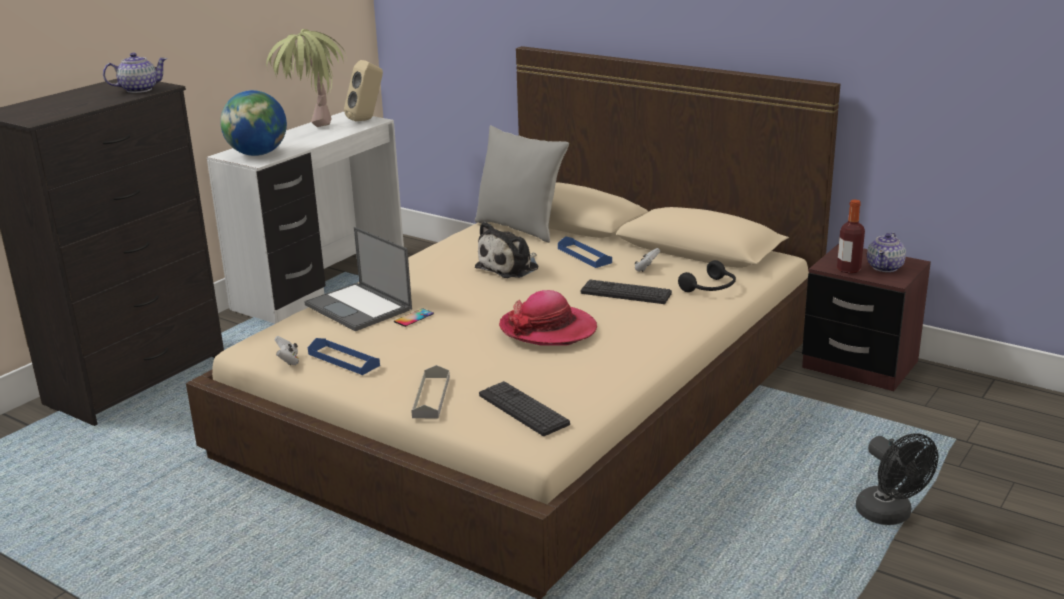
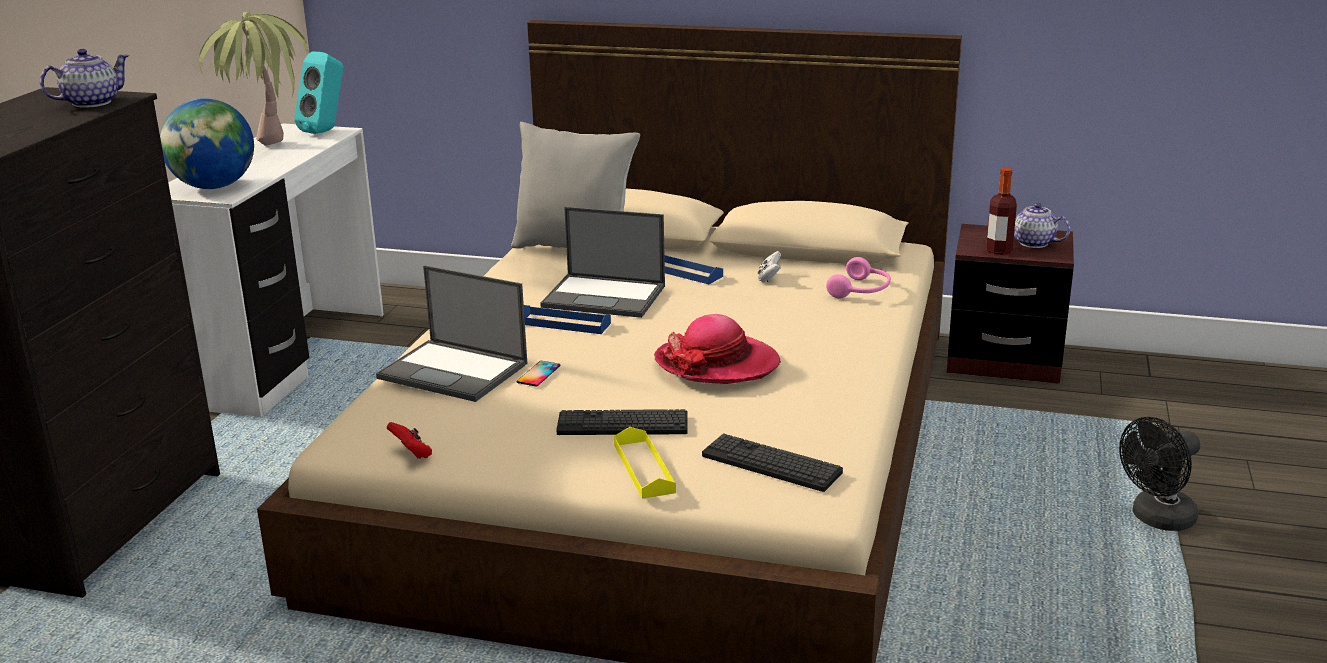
camera: 20 degrees left, 0 degrees up
(288, 361) = (412, 454): white game controller -> red game controller
(343, 360) = (489, 440): blue tray -> blue tray (564, 323)
(367, 119) = (326, 131): beige speaker -> turquoise speaker
(431, 397) = (644, 468): grey tray -> yellow tray
(510, 267) = (605, 296): plush toy -> laptop
(626, 293) = (770, 309): keyboard -> keyboard (622, 424)
(710, 288) = (862, 291): black headphones -> pink headphones
(885, 267) = (1034, 243): teapot -> teapot turned 120 degrees clockwise
(890, 516) = (1157, 519): black fan -> black fan turned 105 degrees clockwise

